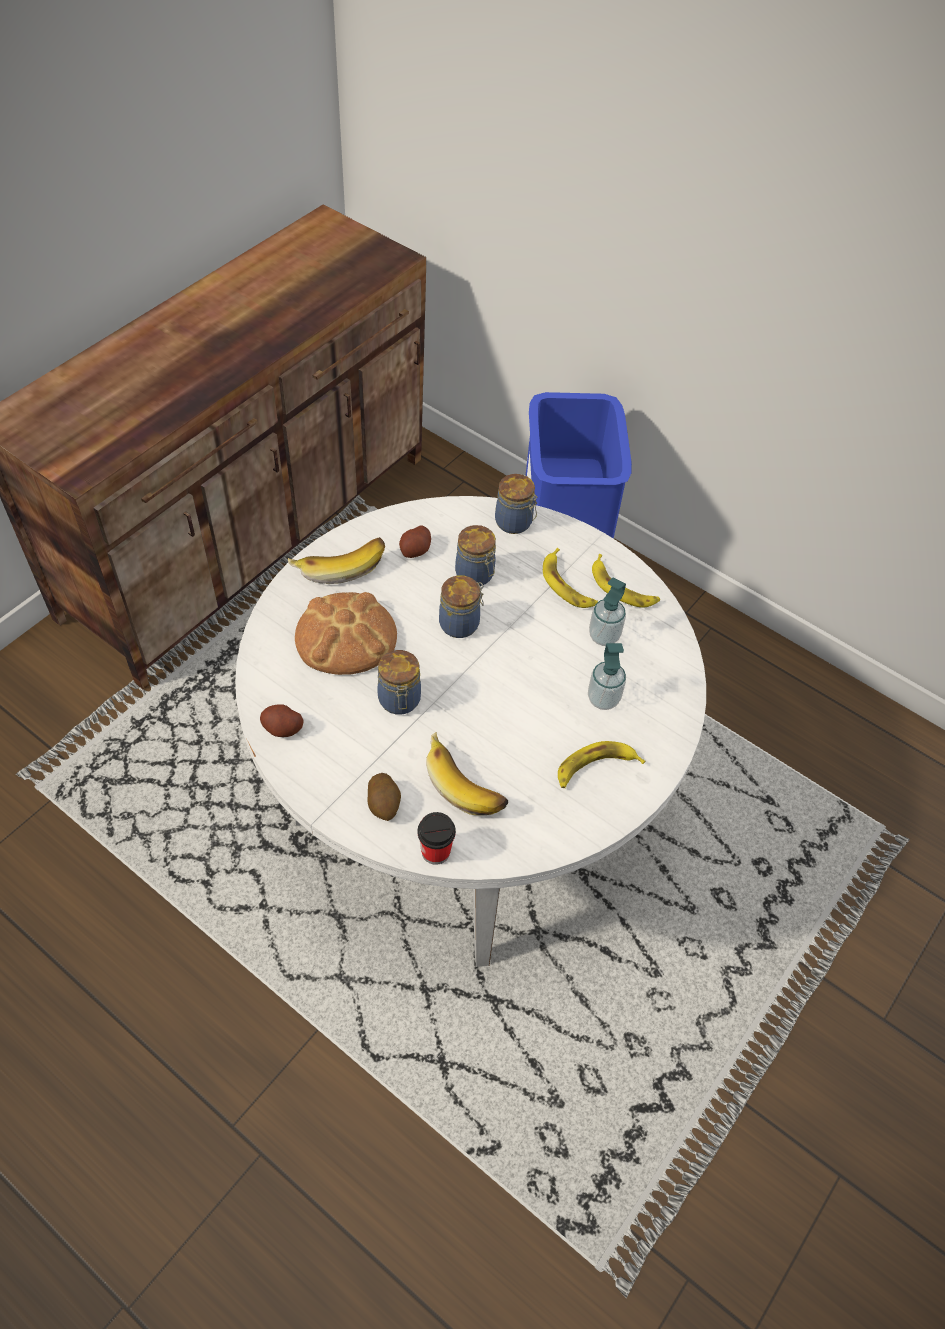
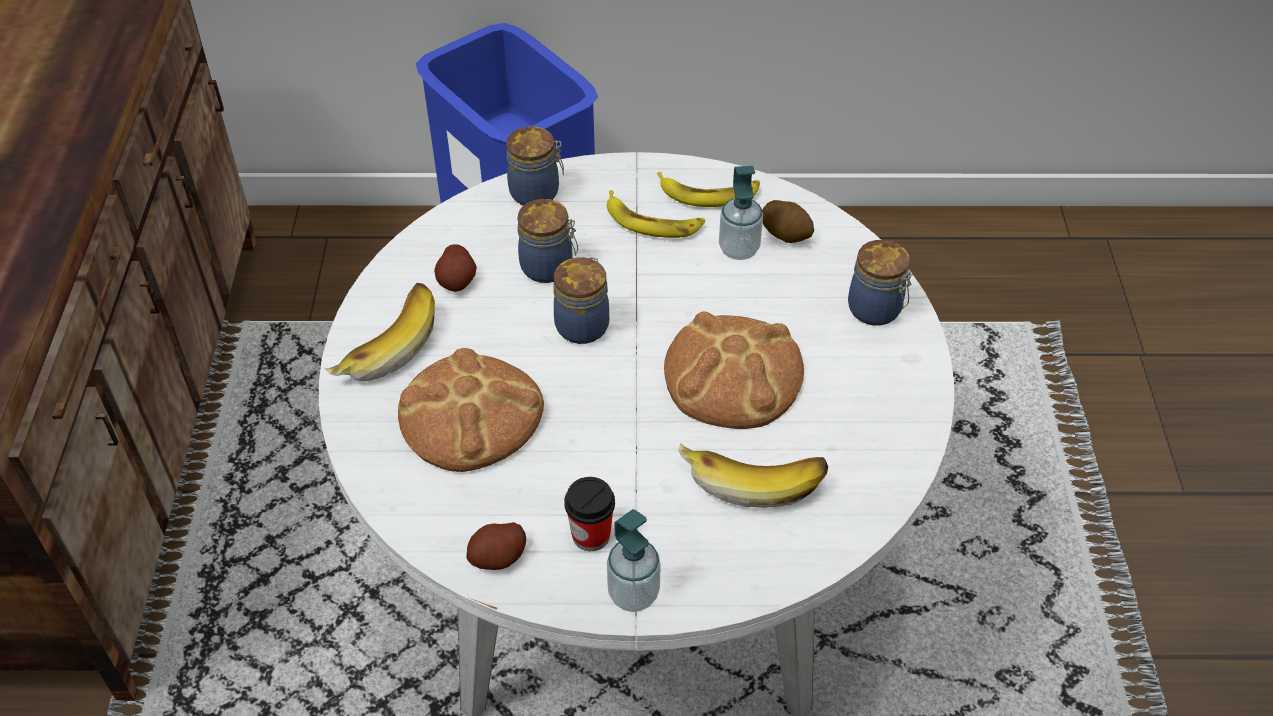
camera: 35 degrees left, 5 degrees down
(384, 804) = (692, 558): potato -> potato (786, 233)
(399, 701) = (599, 443): jar -> jar (876, 310)
(435, 851) = (793, 567): cup -> cup (591, 535)
(518, 713) = (733, 375): none -> bread
(595, 768) = (860, 378): banana -> none
(603, 699) = (800, 309): soap dispenser -> soap dispenser (633, 594)

